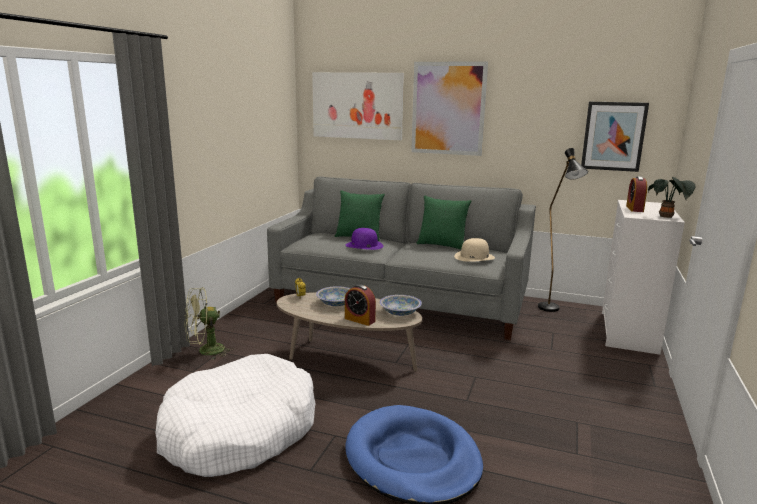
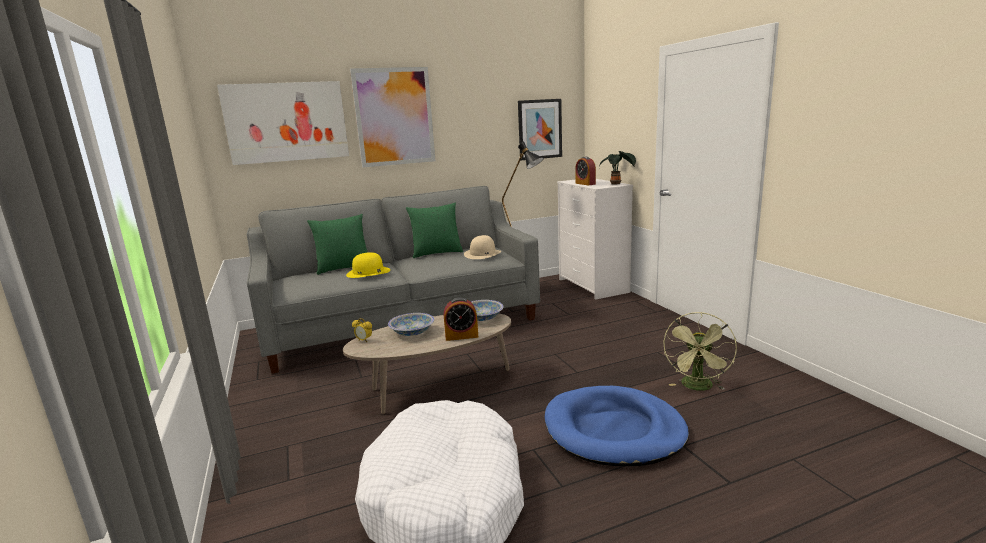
camera: 40 degrees left, 0 degrees up
(205, 351) = (268, 454): green fan -> green fan (698, 387)
(364, 245) = (368, 272): purple hat -> yellow hat

